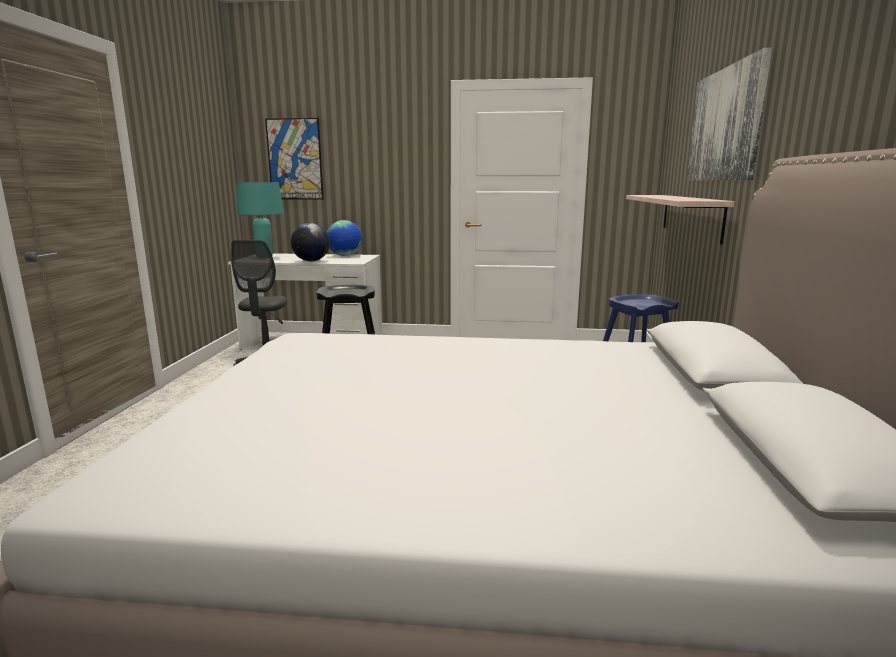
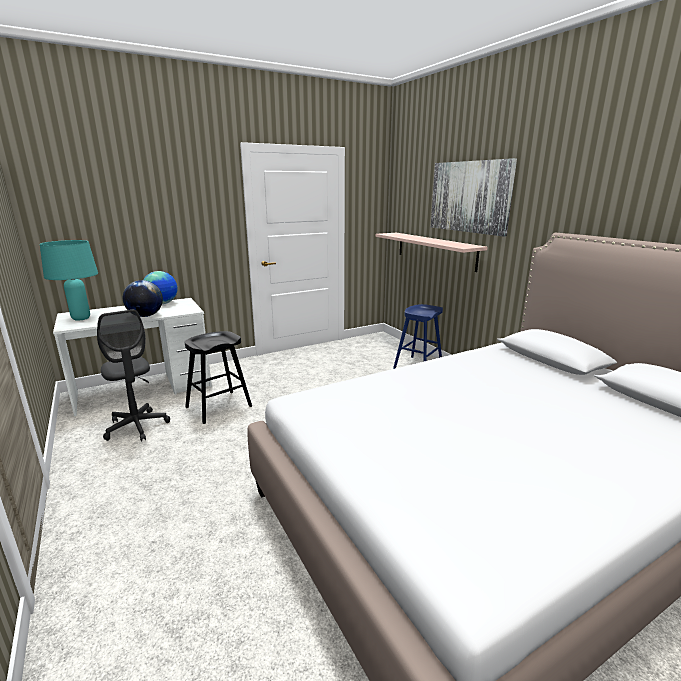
camera: 35 degrees left, 5 degrees up
(295, 159) = (89, 214): picture -> none

